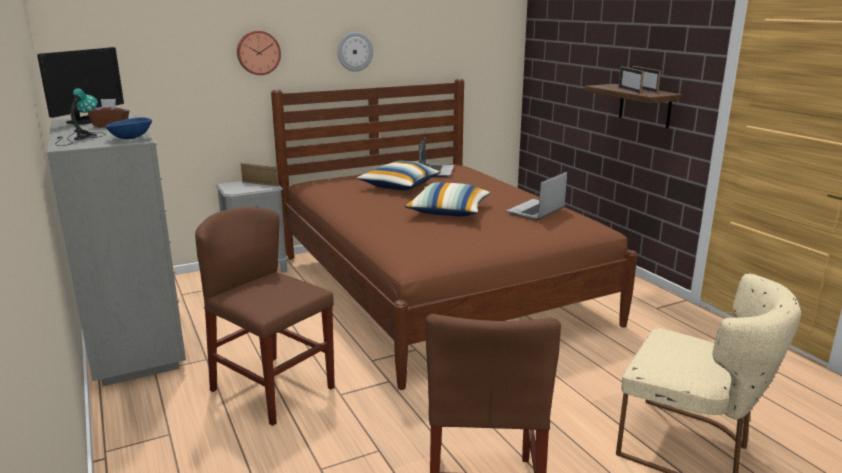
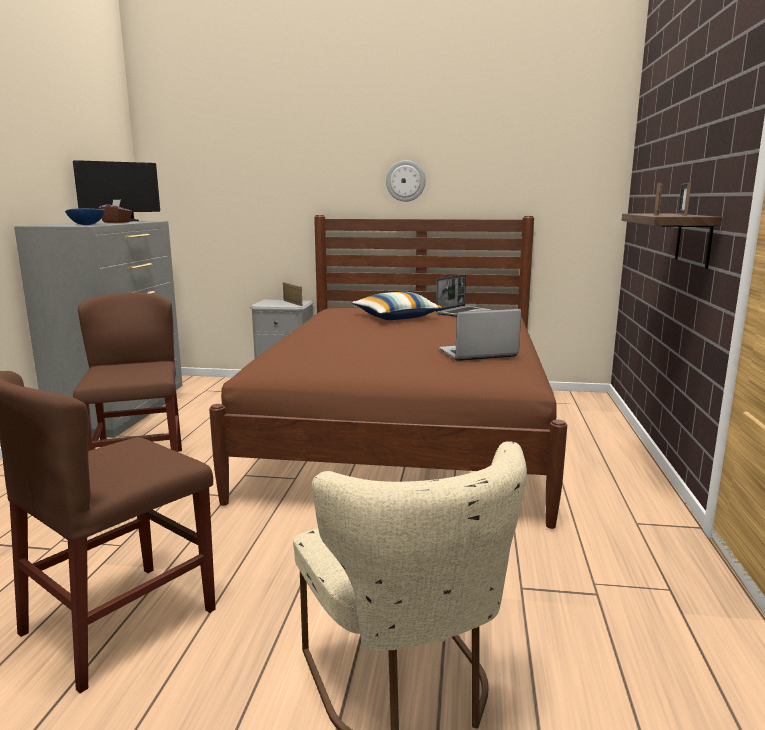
camera: 35 degrees right, 5 degrees down
(79, 138) = (65, 224): table lamp -> none
(258, 52) = (308, 179): wall clock -> none
(448, 212) = (384, 340): pillow -> none

